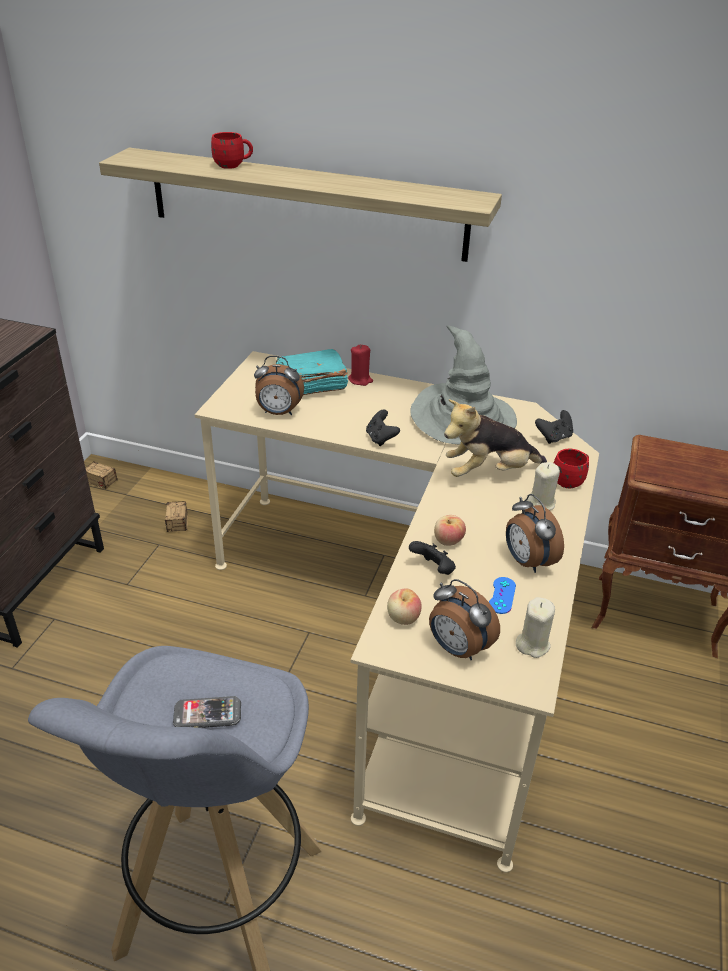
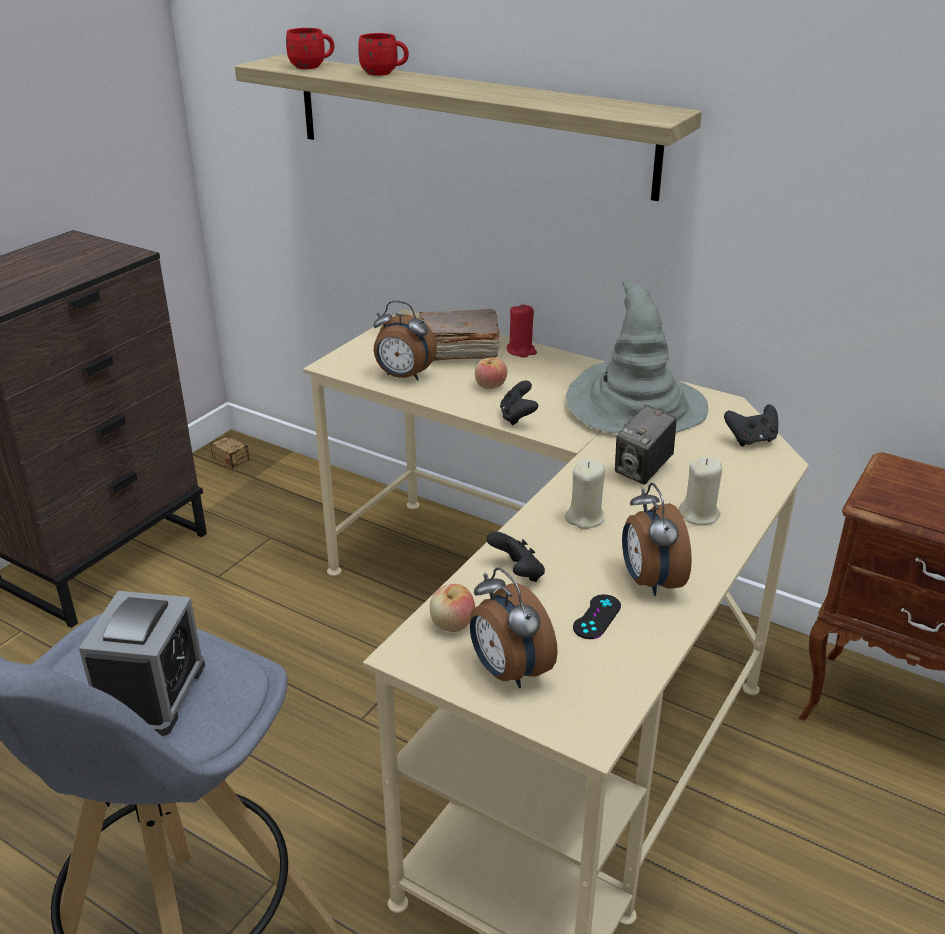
camera: 15 degrees right, 5 degrees down
(176, 535) = (294, 530): storage box -> none
(207, 714) = (152, 693): phone -> alarm clock
(310, 385) = (456, 351): turquoise book -> brown book
(448, 541) = (552, 543): apple -> apple (490, 386)
(488, 472) = (642, 470): plush toy -> camera
(502, 595) = (597, 617): blue game controller -> black game controller
(532, 644) = (613, 682): beige candle -> beige candle (585, 518)
(570, 480) = (753, 492): red mug -> red mug (312, 66)

